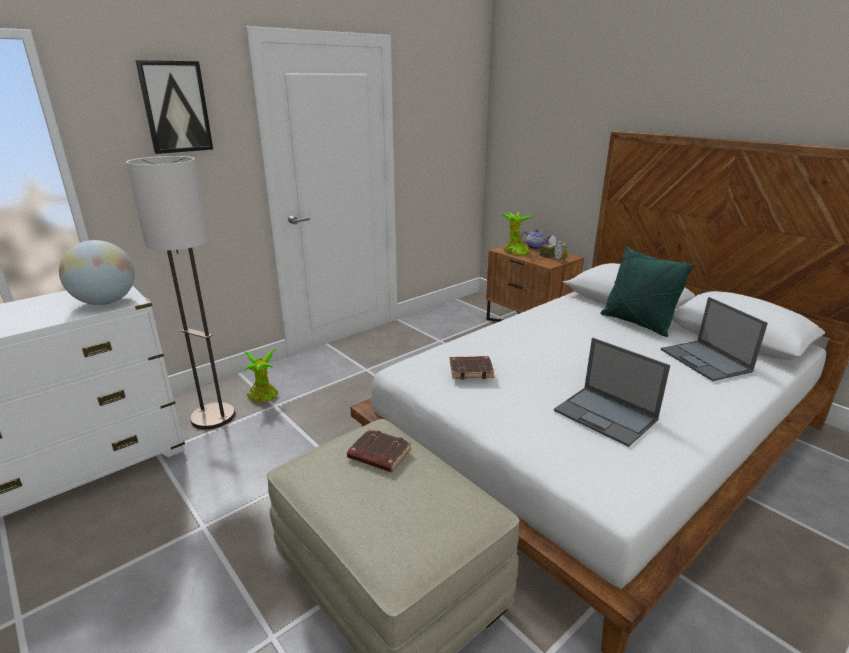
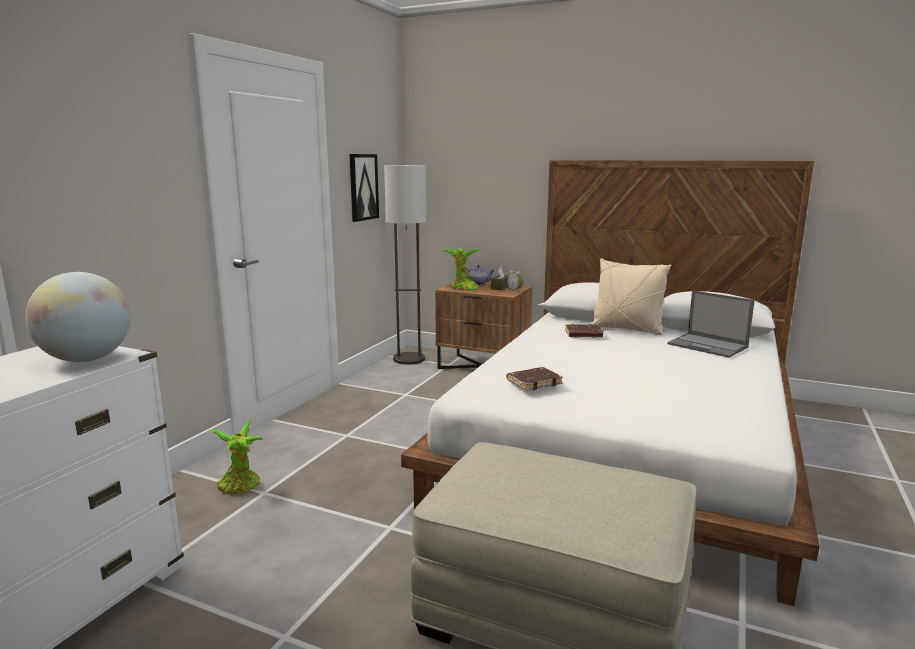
camera: 25 degrees left, 10 degrees down
(175, 107) = (117, 118): picture -> picture (363, 187)
(213, 416) = (188, 522): floor lamp -> floor lamp (409, 359)
(378, 455) = (522, 465): brown book -> brown book (583, 334)
(606, 416) = (683, 393): laptop -> none
(637, 323) = (626, 329): green pillow -> beige pillow

